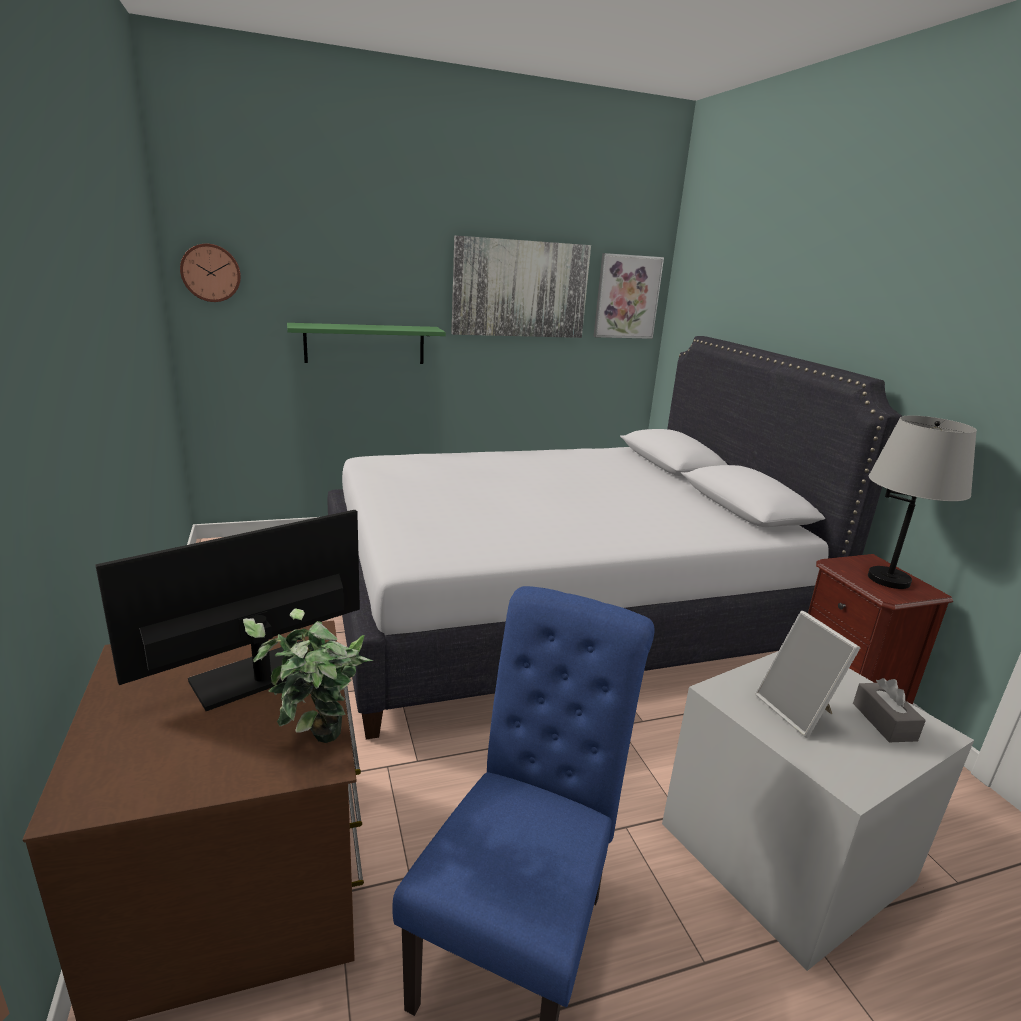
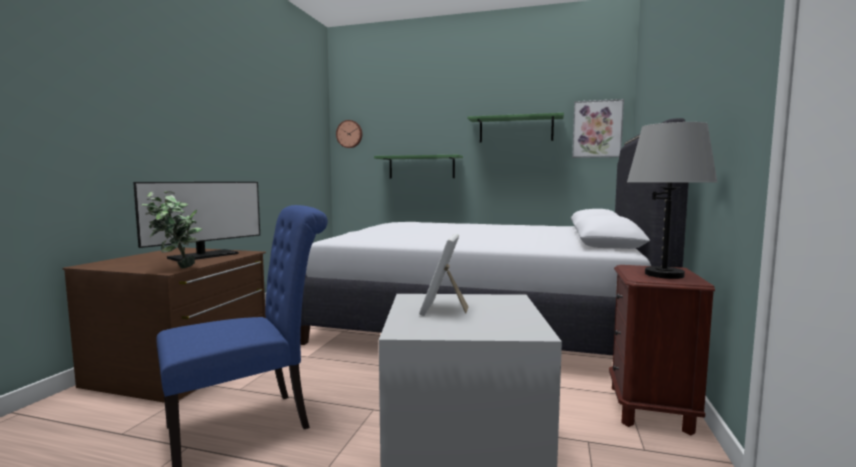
camera: 35 degrees right, 15 degrees down
(258, 674) = (203, 256): monitor -> monitor turned 135 degrees clockwise
(520, 289) = (516, 129): picture -> green shelf
(884, 721) = (500, 322): grey tissue box -> none

